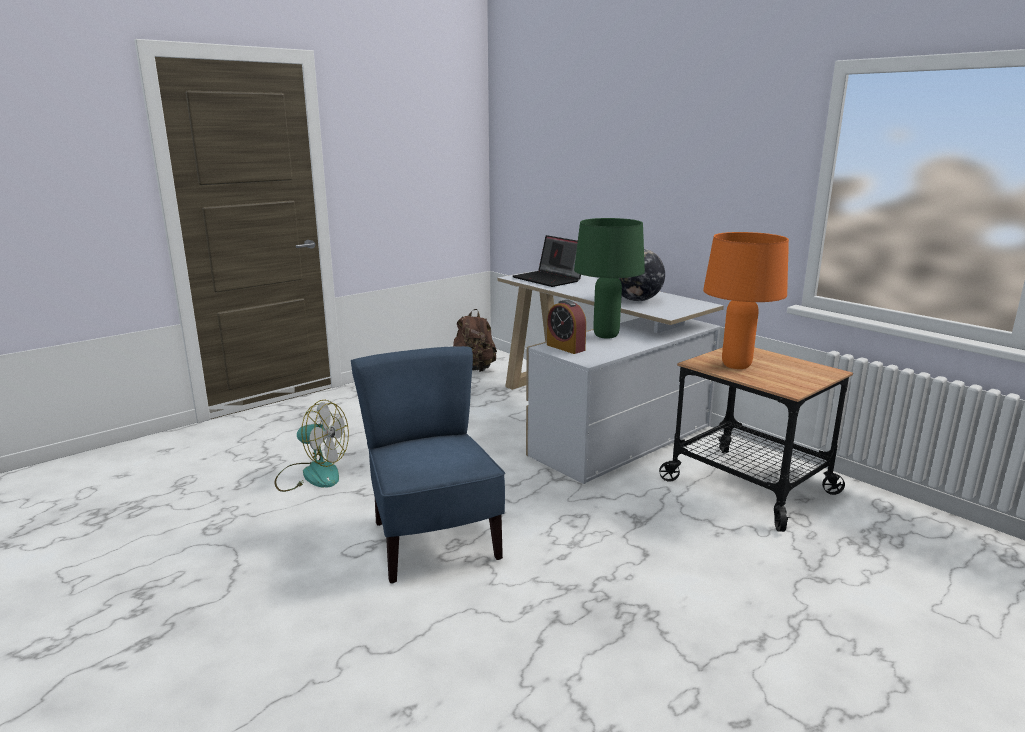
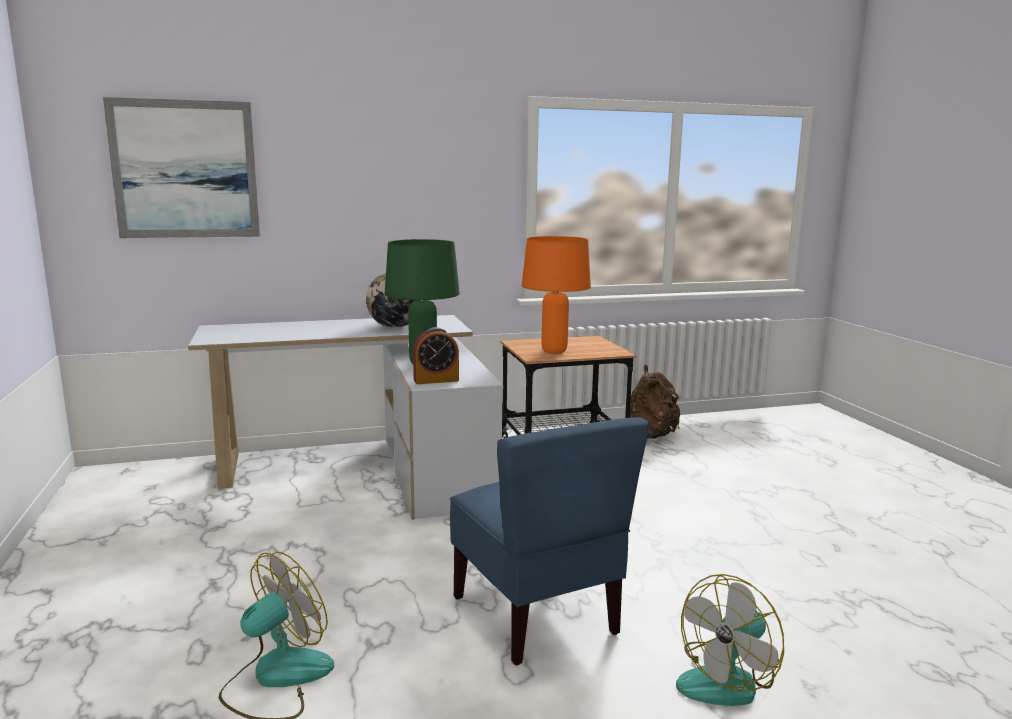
camera: 65 degrees left, 5 degrees down
(393, 655) = (727, 680): none -> fan
(433, 541) = (537, 614): blue chair -> blue chair turned 120 degrees counterclockwise
(474, 369) = (129, 493): brown backpack -> brown backpack (650, 436)
(550, 279) = (252, 333): laptop -> none
(554, 146) = (185, 170): none -> picture

